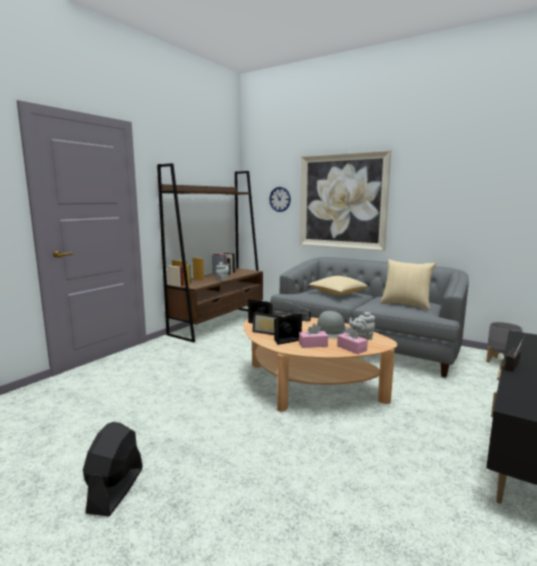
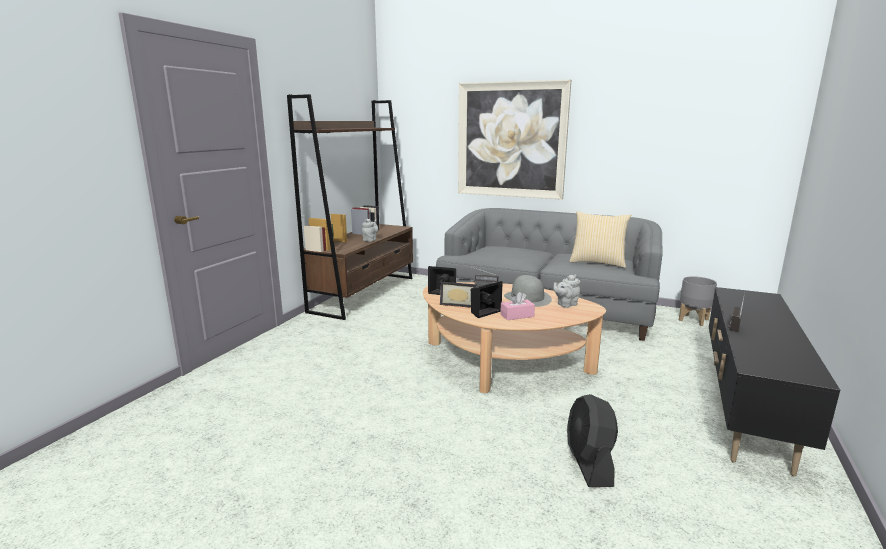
camera: 10 degrees left, 5 degrees up
(116, 490) = (338, 497): black fan -> black fan (589, 463)
(280, 199) = (431, 136): wall clock -> none
(337, 293) = (515, 252): pillow -> none
(351, 348) = (561, 317): pink tissue box -> none

